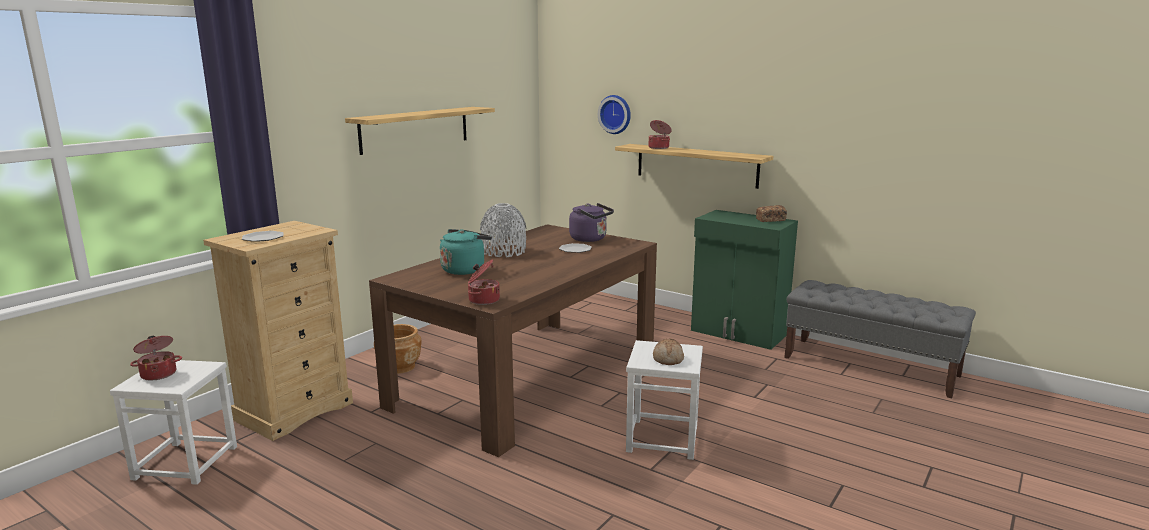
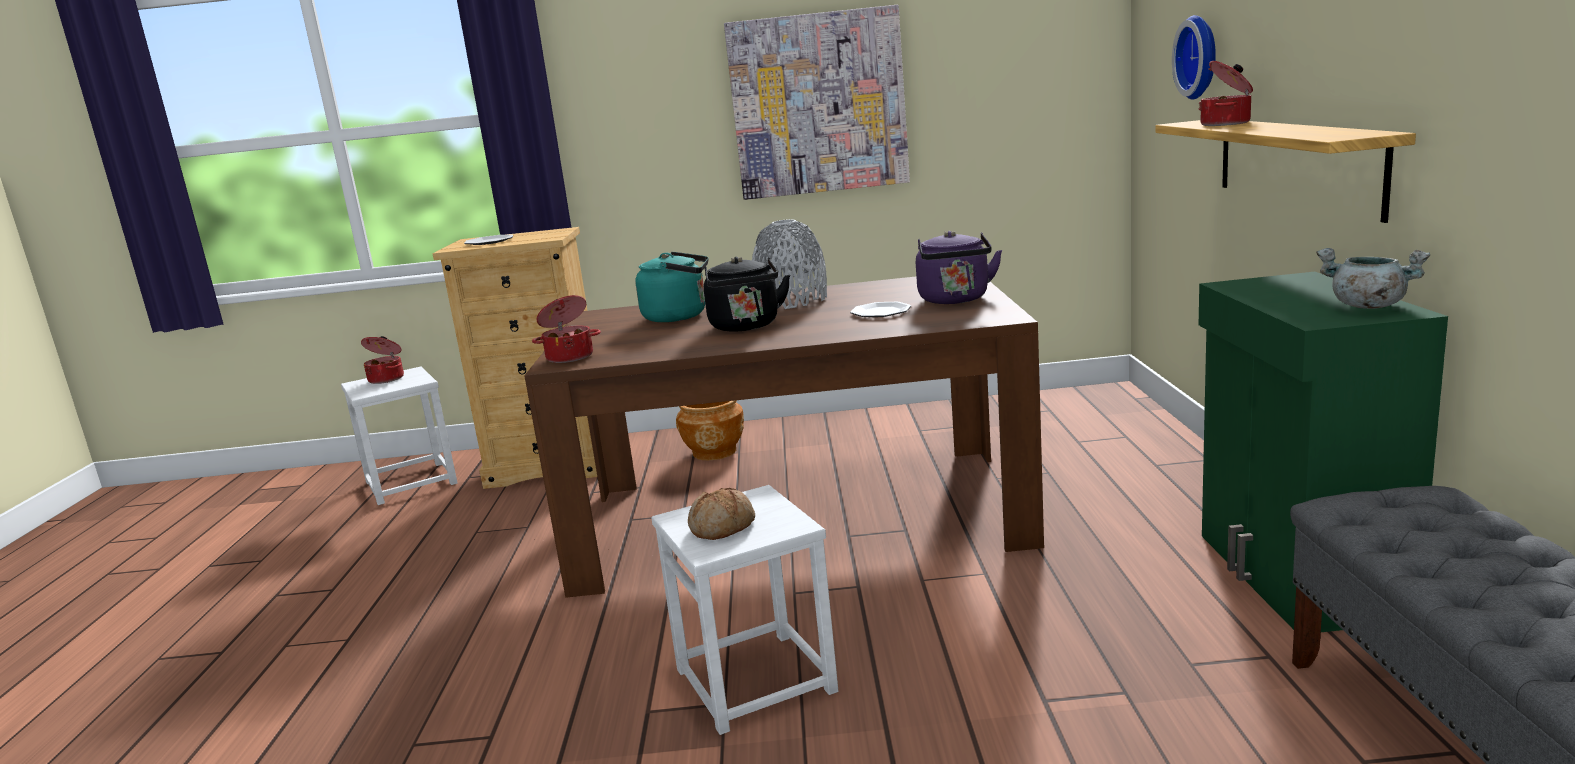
camera: 55 degrees right, 0 degrees up
(415, 129) = (818, 104): shelf -> picture
(530, 267) = (746, 327): none -> black kettle
(770, 220) = (1367, 306): bread -> grey cooking pot

